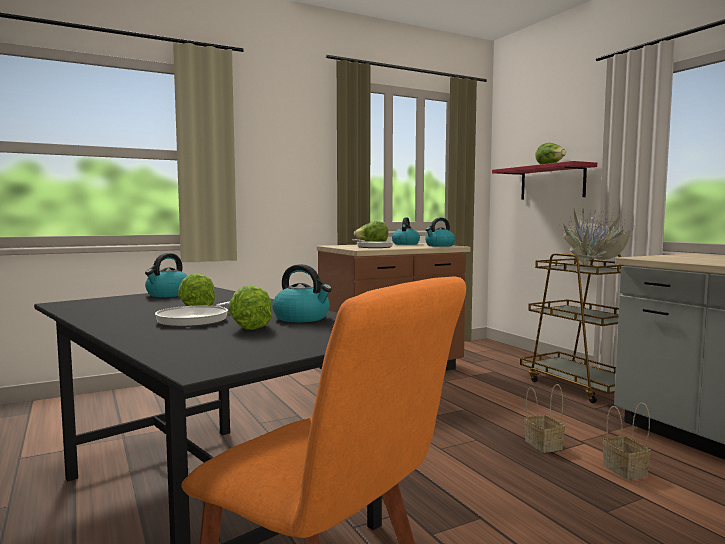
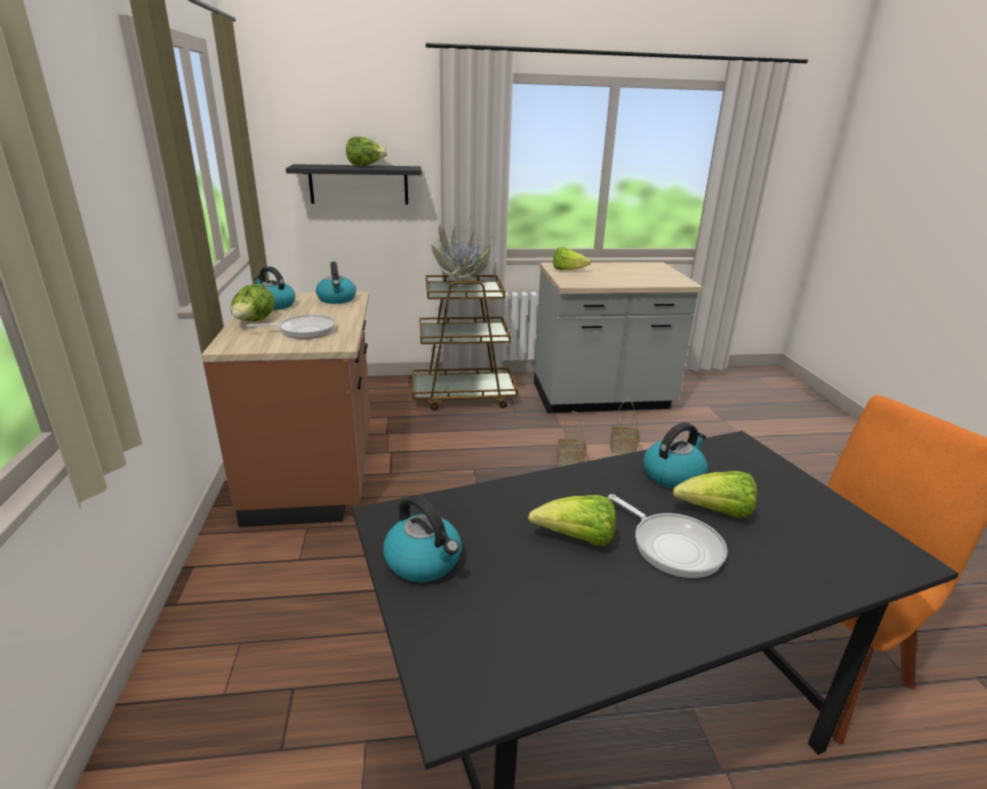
camera: 70 degrees left, 20 degrees up
(552, 182) = (359, 184): red shelf -> black shelf
(687, 256) = (568, 271): none -> lettuce

